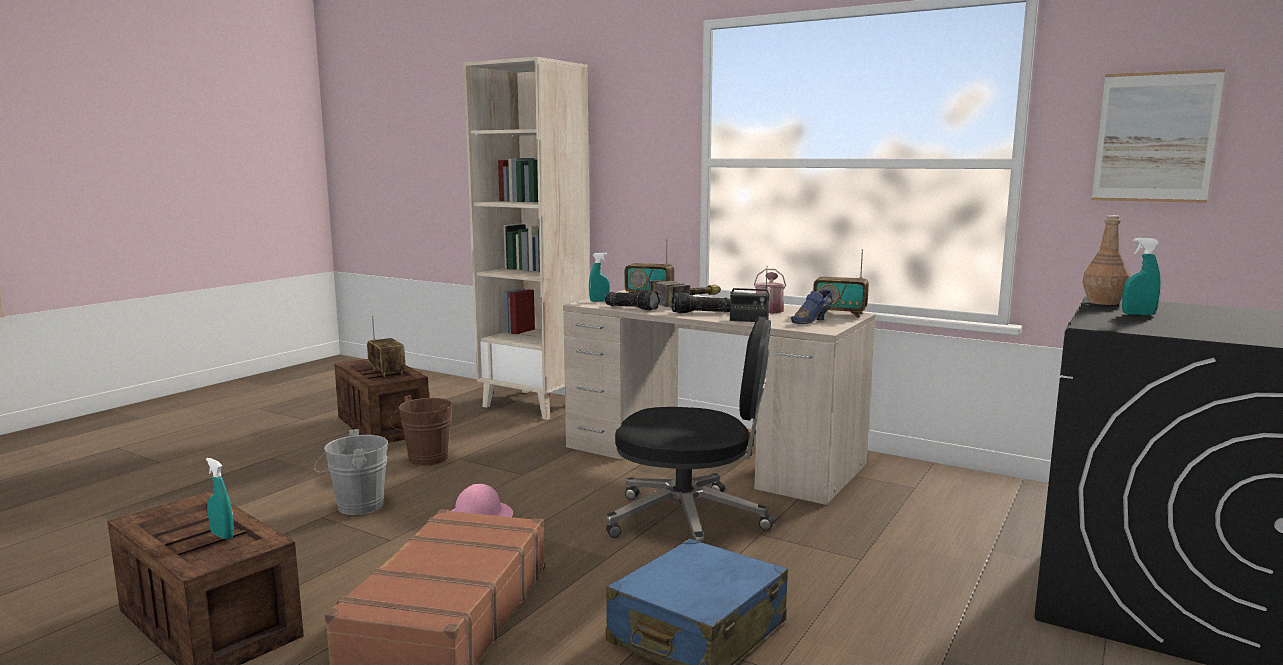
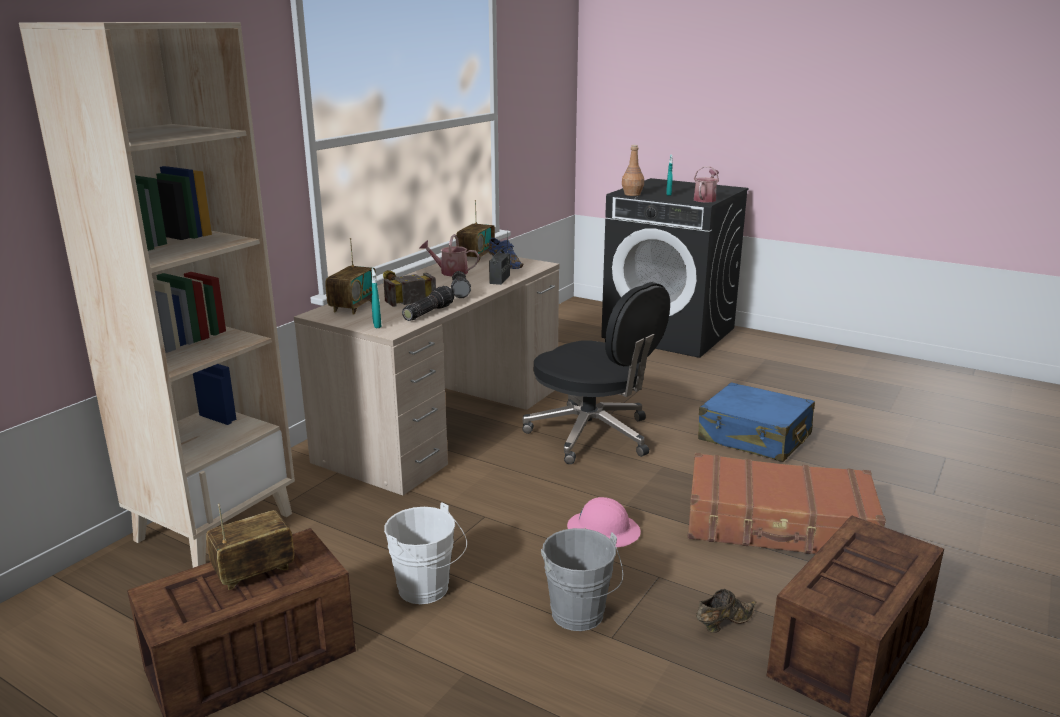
camera: 90 degrees left, 10 degrees up
(222, 535) = (862, 555): turquoise spray bottle -> none
(300, 563) = (723, 623): none -> brown shoe
(424, 460) = (427, 591): brown bucket -> white bucket
(690, 521) = (593, 435): black office chair -> black office chair turned 120 degrees clockwise
(1128, 327) = (705, 199): none -> watering can
(1155, 137) = (537, 92): picture -> none

